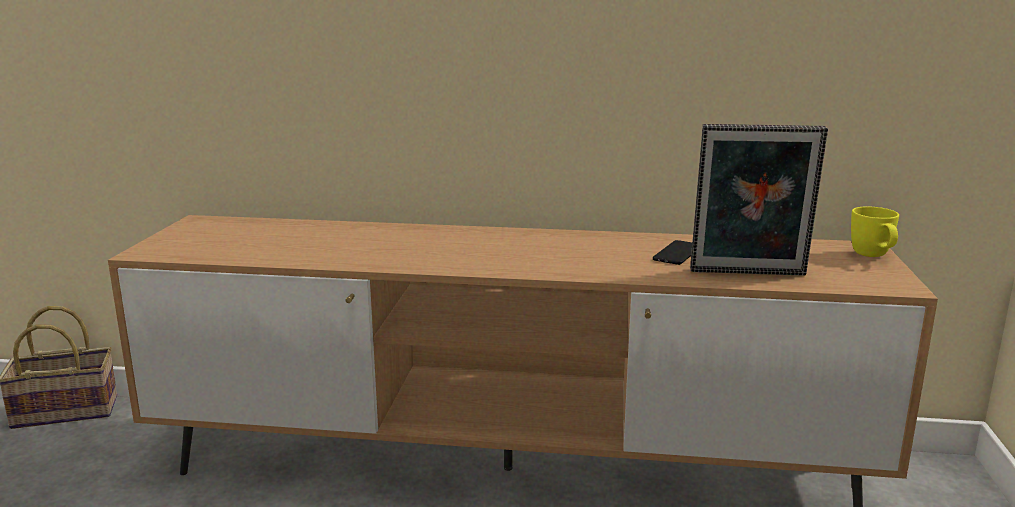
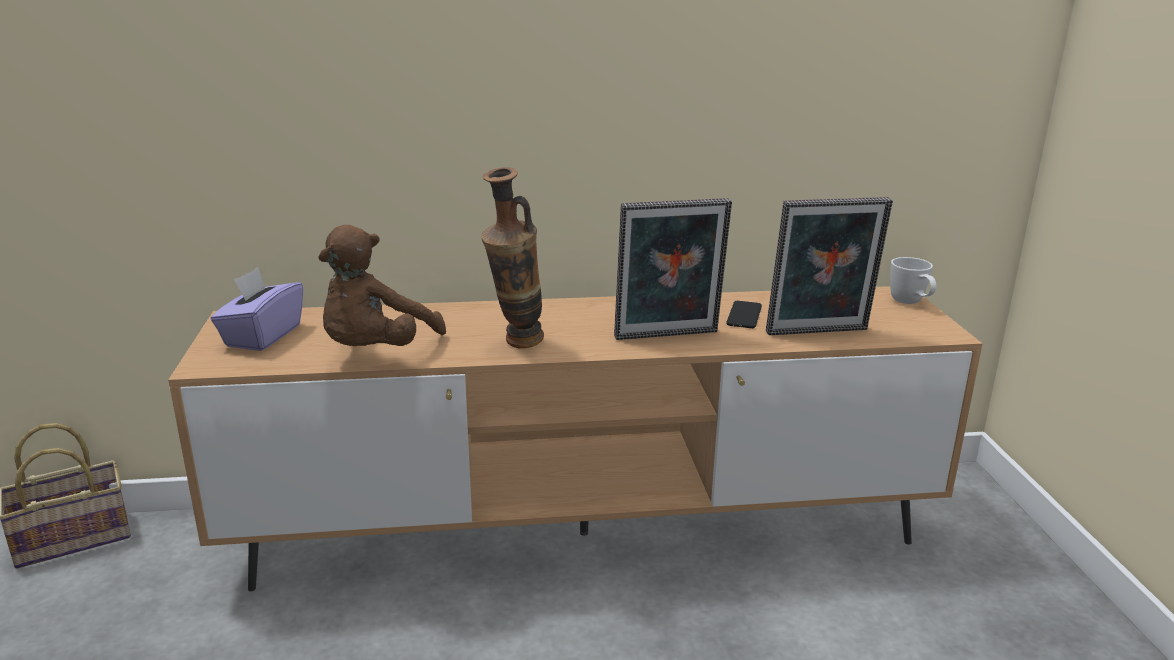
camera: 15 degrees left, 5 degrees up
(211, 235) = (262, 336): none -> purple tissue box
(297, 254) = (376, 351): none -> brown plush toy
(427, 259) = (515, 345): none -> vase
(583, 265) = (668, 337): none -> picture frame
(874, 257) = (911, 303): yellow mug -> white mug

